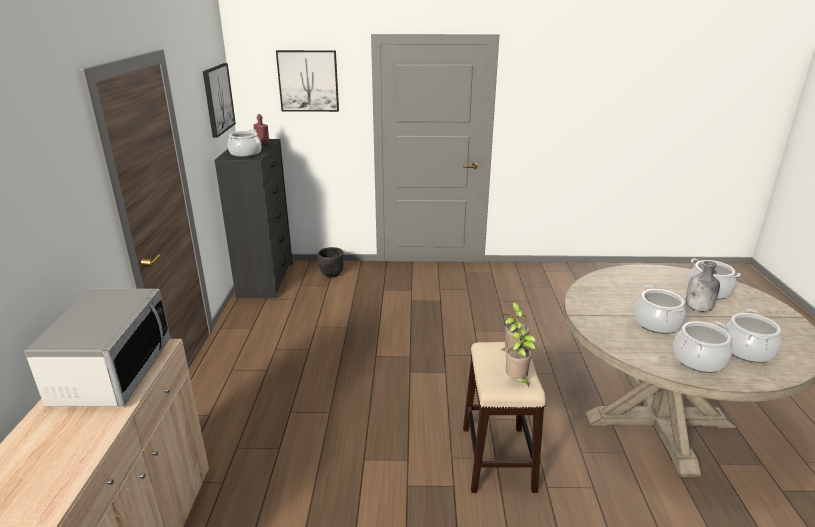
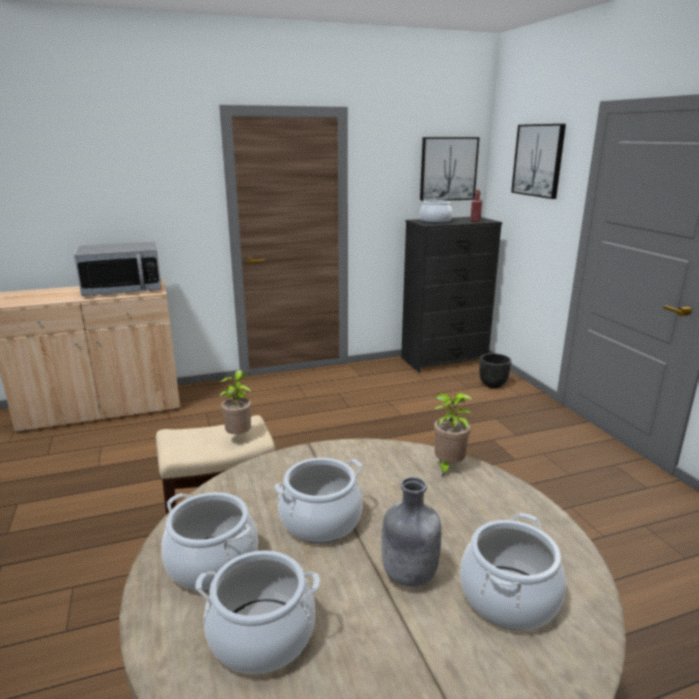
camera: 70 degrees right, 5 degrees down
(517, 381) = (184, 444): potted plant -> potted plant (448, 467)

